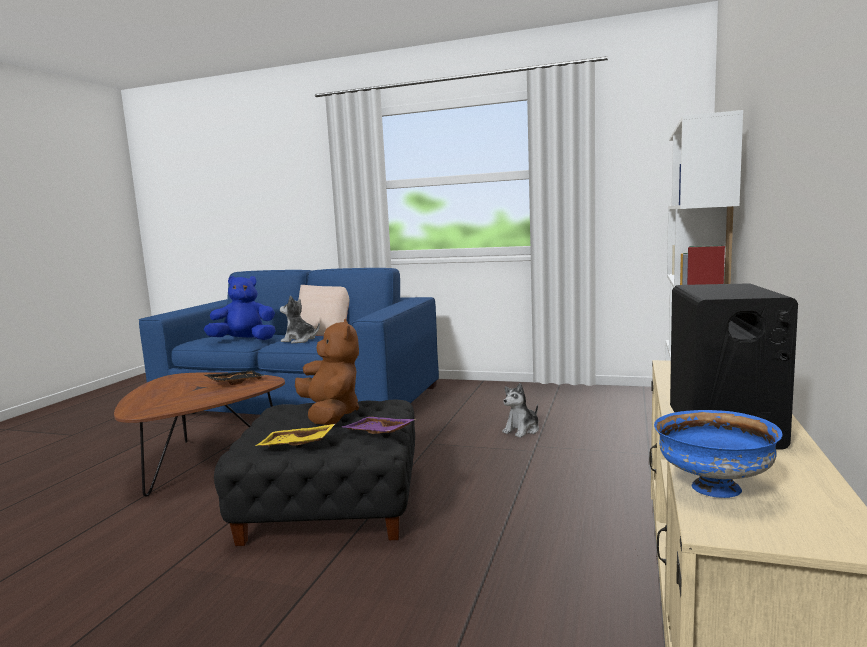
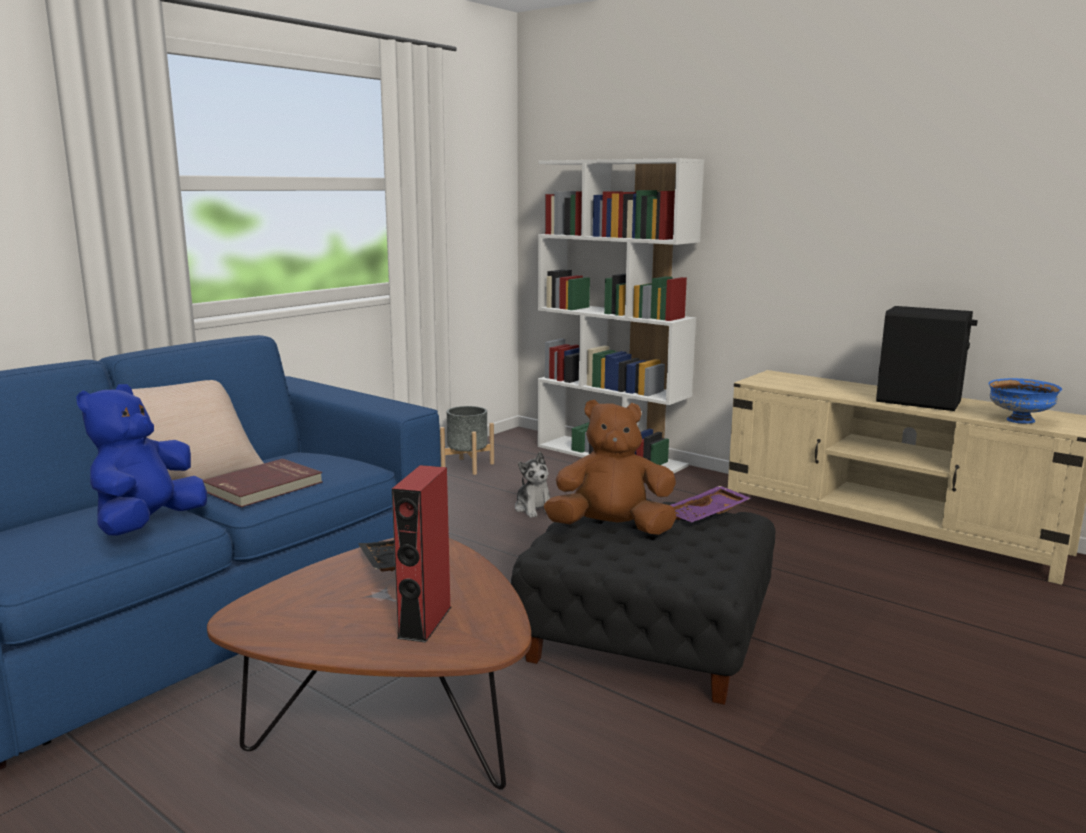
camera: 70 degrees left, 5 degrees up
(165, 399) = (425, 622): none -> red speaker
(296, 445) = (716, 553): yellow tray -> none
(299, 340) = (264, 487): plush toy -> red book
(579, 396) = (467, 466): none -> grey planter

